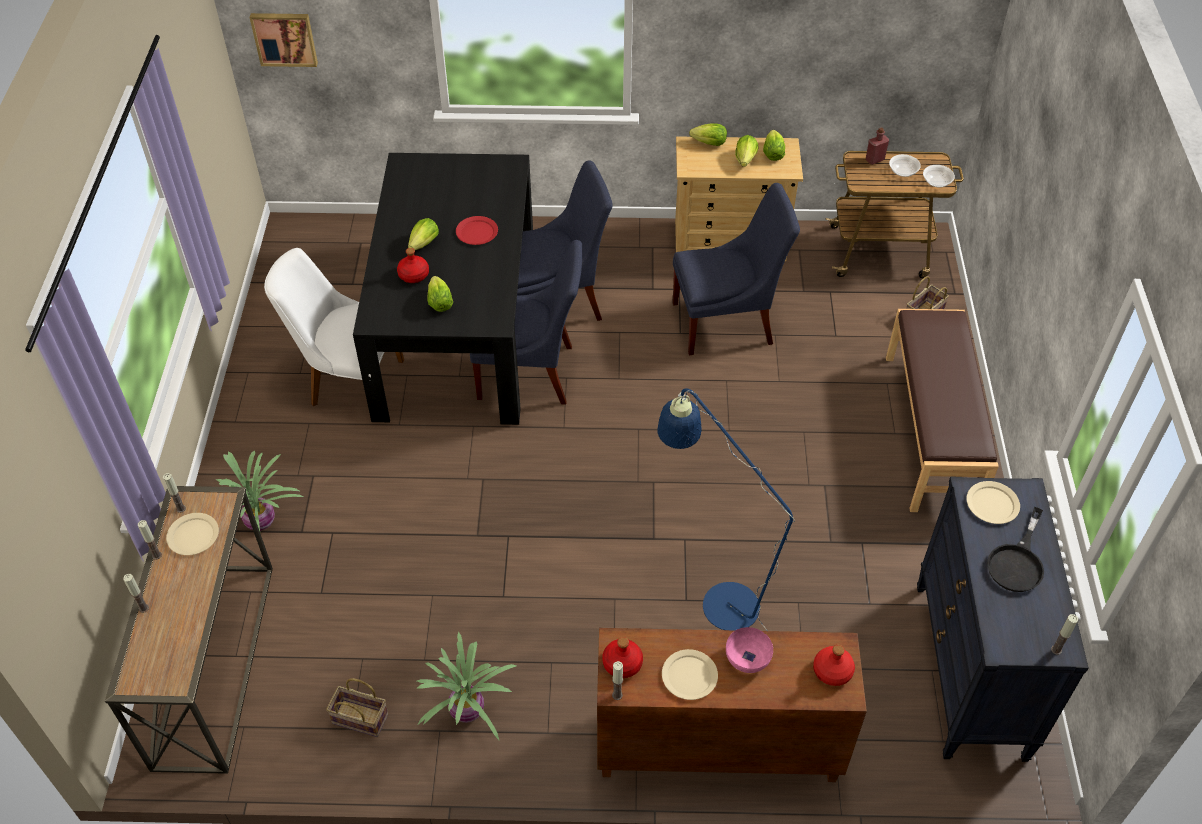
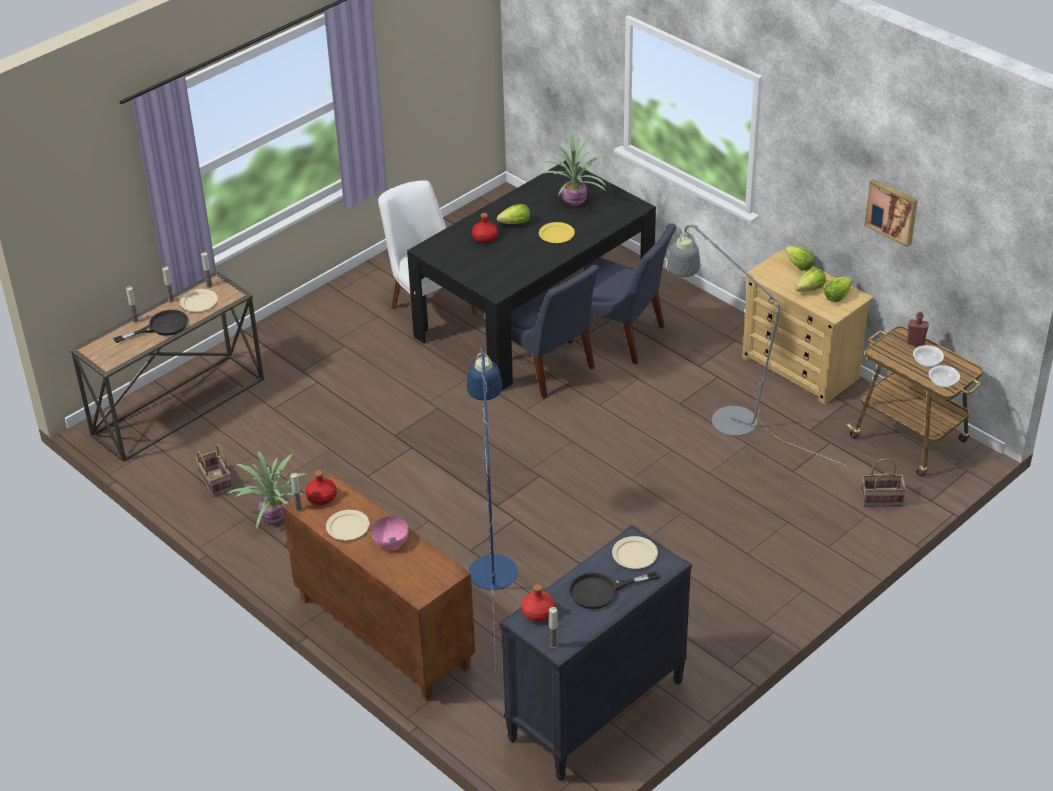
camera: 45 degrees right, 10 degrees down
(186, 595) = (161, 327): none -> black frying pan
(261, 520) = (288, 351): potted plant -> potted plant (575, 201)
(284, 38) = (535, 41): picture -> picture (892, 211)
(439, 303) = (479, 261): lettuce -> none
(477, 232) = (556, 234): red plate -> yellow plate
(727, 322) = (723, 416): blue chair -> grey floor lamp
(833, 671) = (428, 579): red bottle -> red bottle (538, 612)
(932, 431) = (777, 570): brown bench -> none

